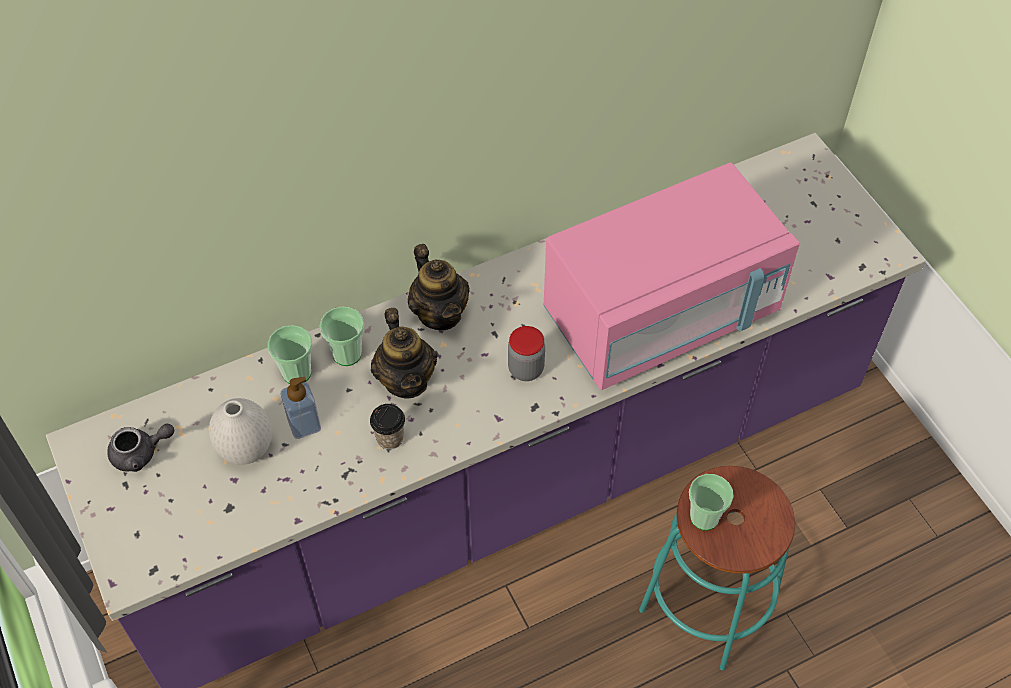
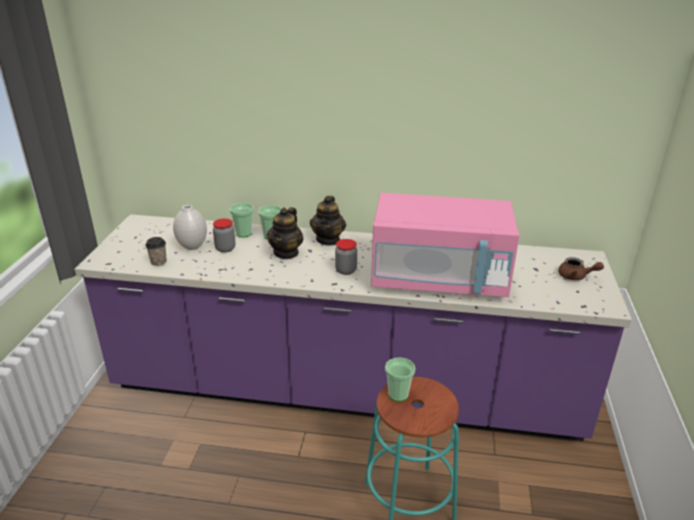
camera: 35 degrees right, 25 degrees down
(141, 453) = (153, 231): grey teapot -> none
(304, 425) = (225, 248): soap dispenser -> jar
(390, 438) = (254, 266): cup -> cup (158, 262)
(817, 210) = (576, 276): none -> brown teapot

